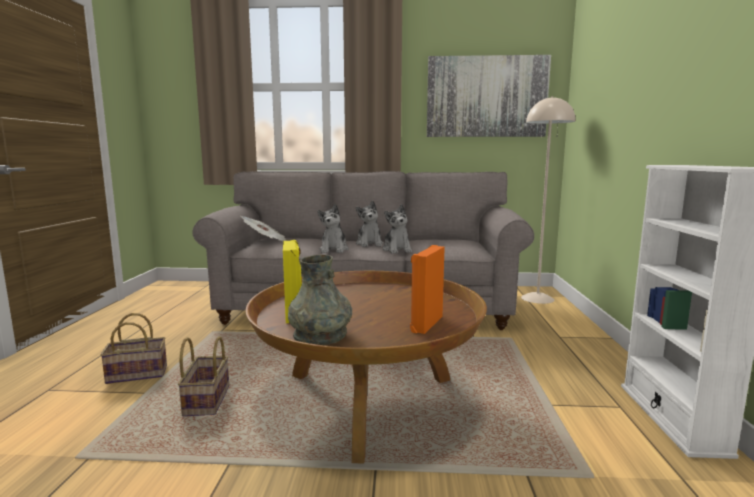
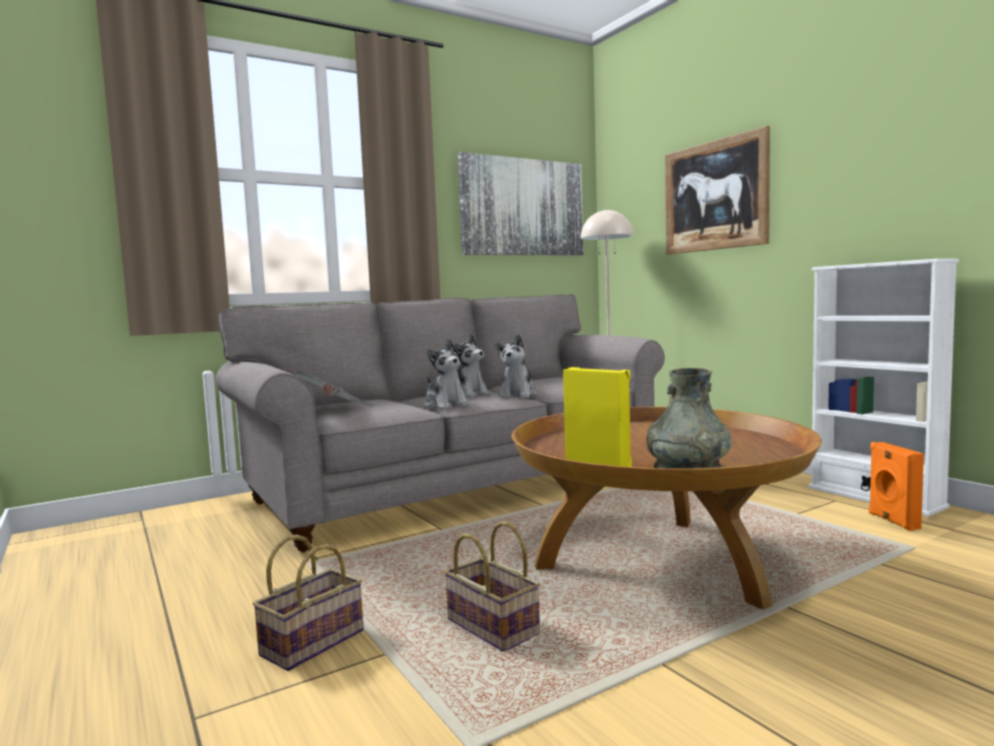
camera: 35 degrees left, 5 degrees down
(397, 250) = (517, 395): plush toy -> plush toy turned 60 degrees clockwise
(425, 324) = (734, 442): orange speaker -> orange speaker (892, 521)
(628, 83) = (714, 196): none -> picture

